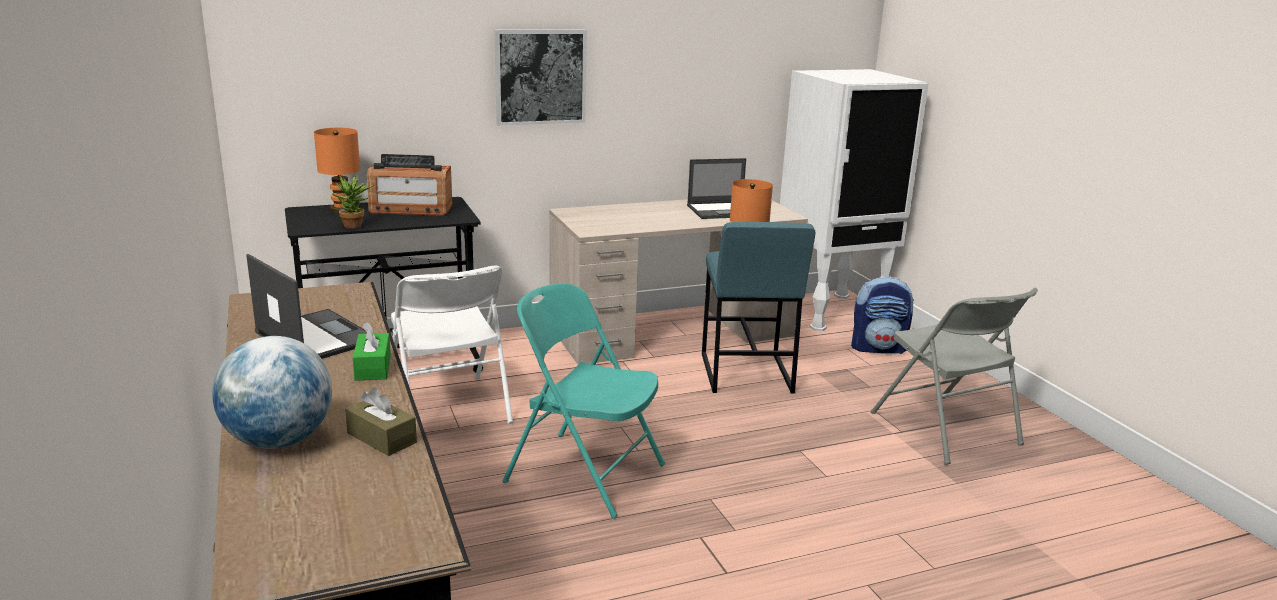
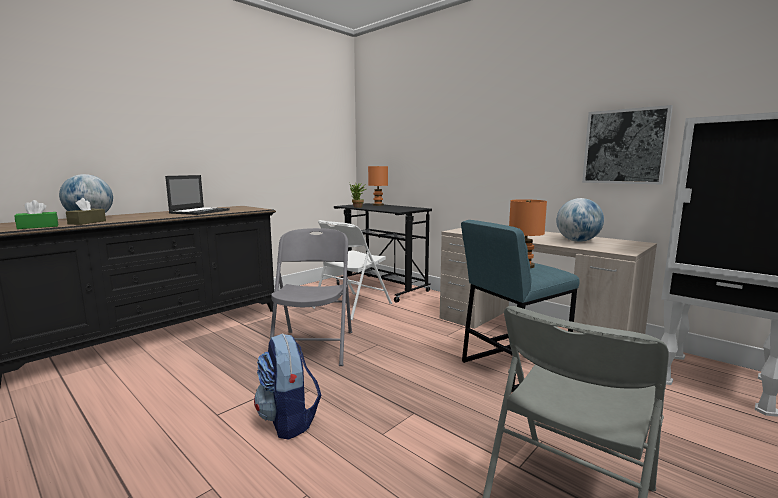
camera: 65 degrees right, 10 degrees down
(373, 367) = (167, 216): green tissue box -> green tissue box (38, 226)
(411, 209) = (396, 207): radio -> none
(540, 77) = (481, 140): picture -> picture (625, 146)
(585, 473) = (313, 347): turquoise chair -> grey chair
(723, 211) = (577, 241): laptop -> globe
(878, 348) = (691, 421): backpack -> backpack (289, 420)

